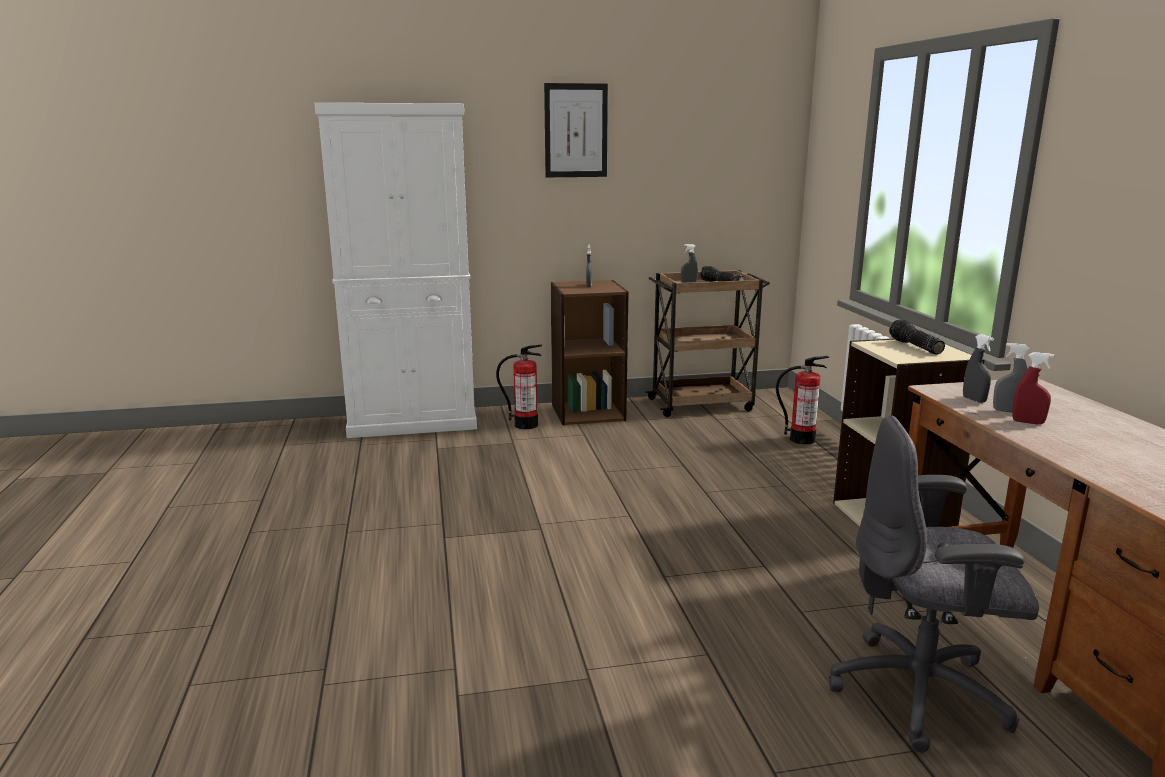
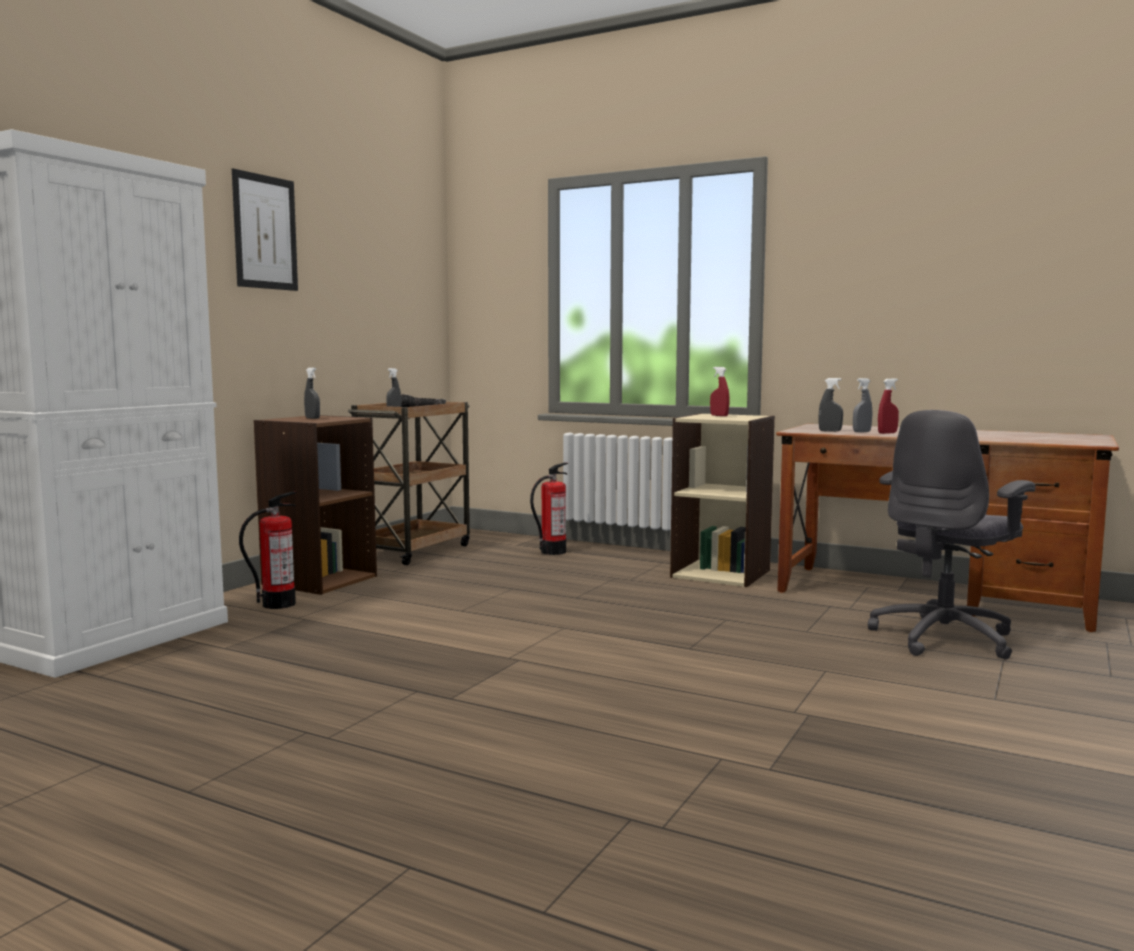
camera: 50 degrees left, 10 degrees down
(914, 347) = (719, 415): flashlight -> red spray bottle

